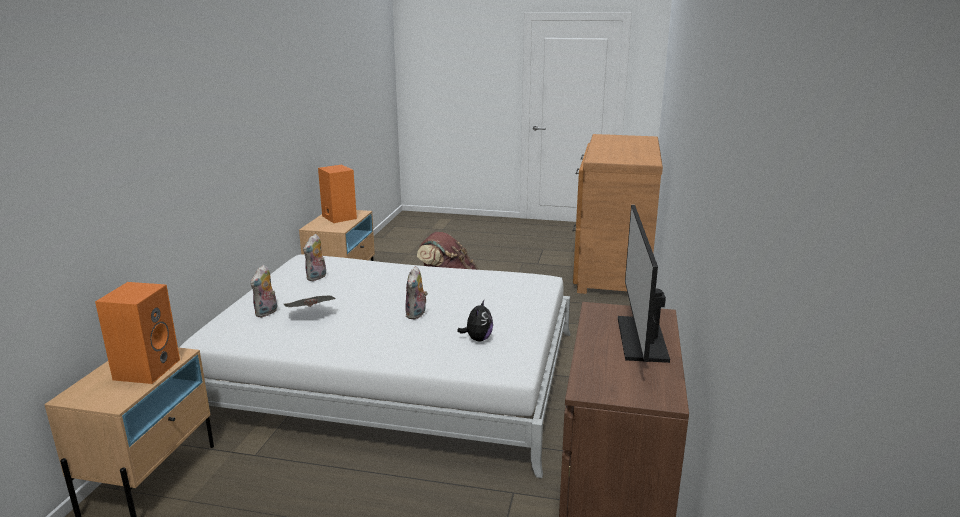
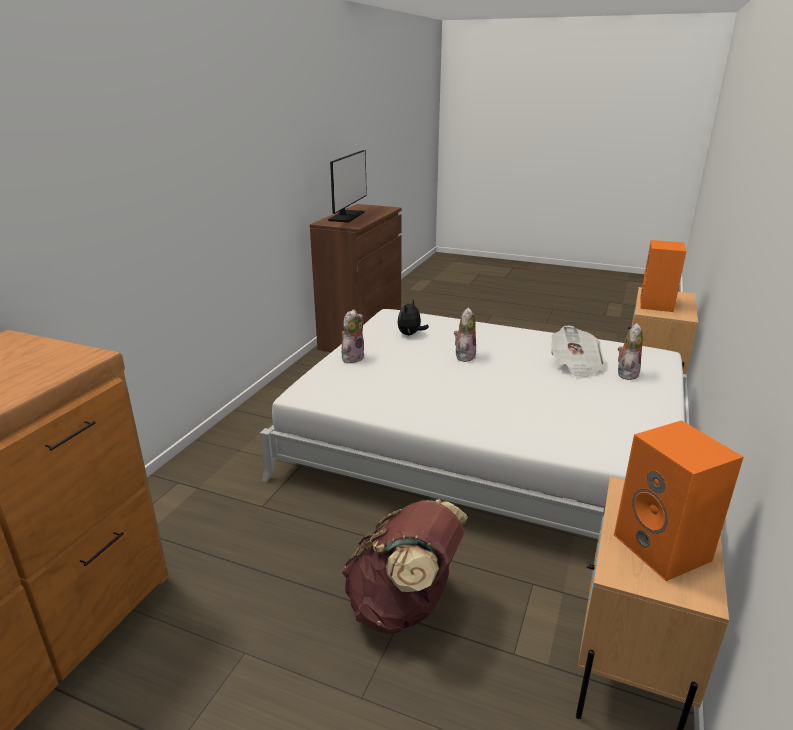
camera: 170 degrees left, 5 degrees up
(317, 277) = (602, 412): plush toy -> plush toy (352, 357)

